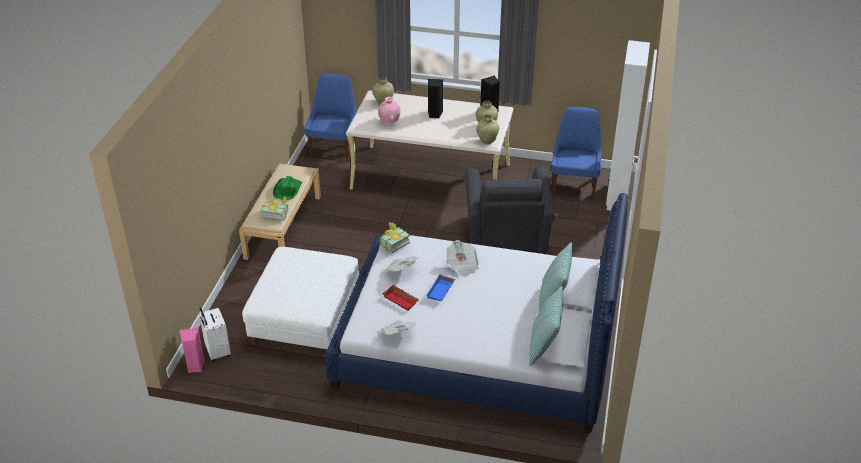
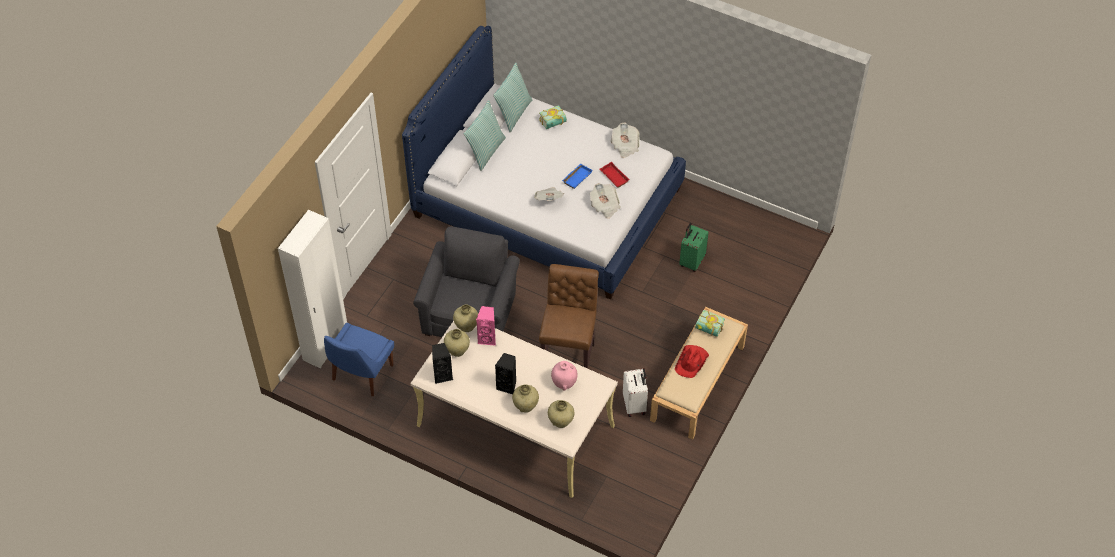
camera: 165 degrees left, 15 degrees up
(194, 366) = (793, 234): pink speaker -> pink speaker (488, 338)
(217, 352) = (774, 244): white suitcase -> white suitcase (635, 405)
(287, 190) = (691, 362): green hat -> red hat
(305, 319) = (691, 261): white ottoman -> green suitcase
(334, 149) = (618, 503): blue chair -> none
(393, 243) = (604, 237): book -> book (554, 123)
(403, 224) = (569, 358): none -> brown stool
(414, 106) = (525, 406): none -> beige vase

